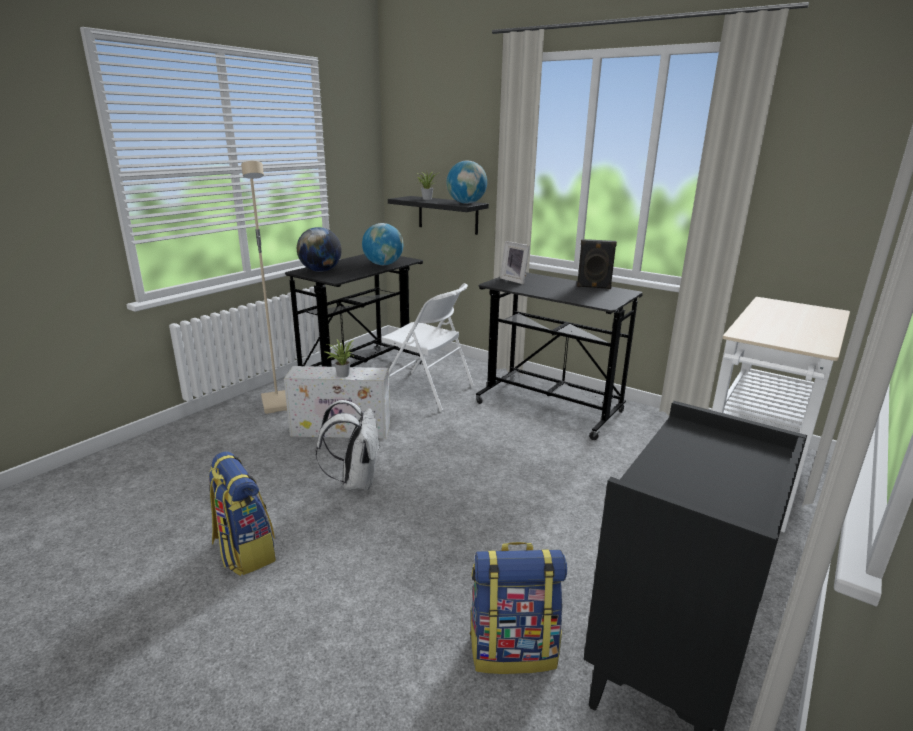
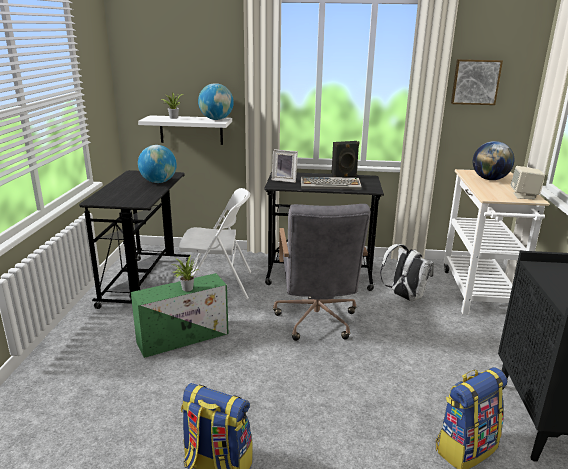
camera: 30 degrees left, 0 degrees up
(279, 404) = (99, 332): beige floor lamp -> none
(321, 271) = (113, 197): globe -> globe (489, 179)
(342, 429) = (184, 337): white storage box -> green storage box
(355, 481) = (243, 376): white backpack -> white backpack (404, 297)
(448, 215) = (191, 130): black shelf -> white shelf
(488, 456) = (316, 323): none -> grey office chair
(561, 292) = (330, 184): none -> keyboard
(808, 341) = (524, 196): none -> beige speaker
(811, 167) = (475, 82): none -> picture

